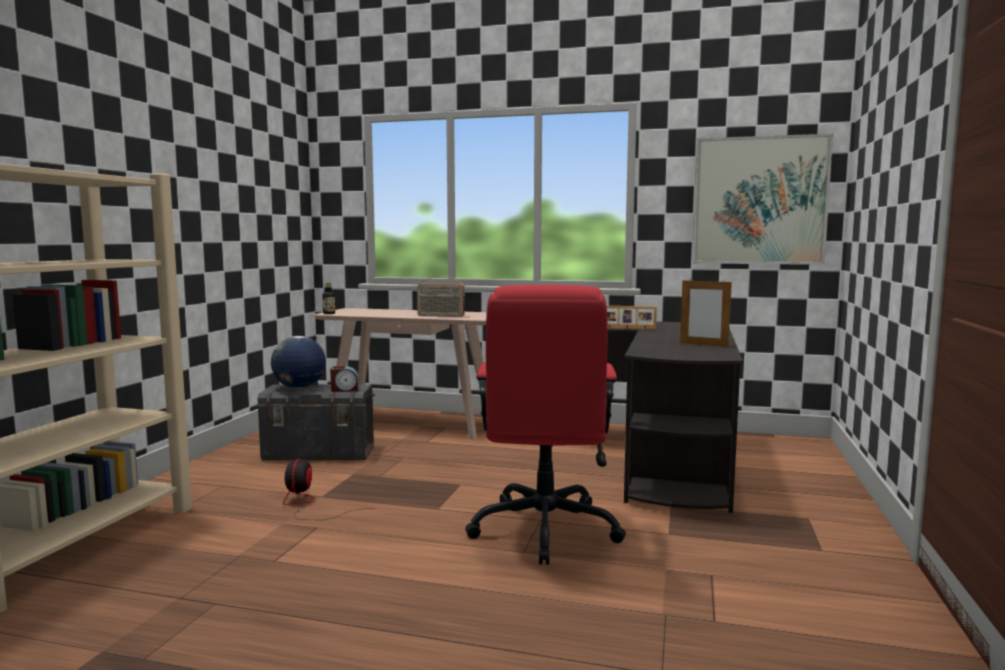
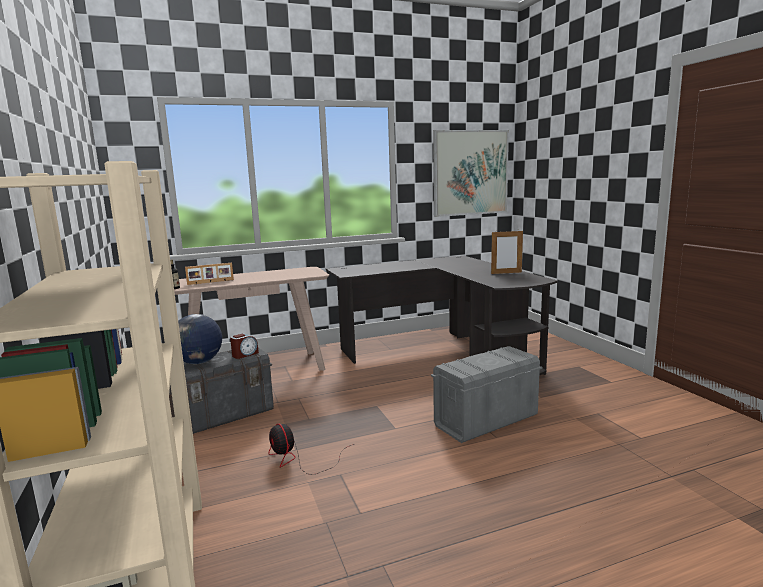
camera: 35 degrees left, 5 degrees up
(440, 316) = (280, 276): radio -> none
(545, 533) = (485, 420): red office chair -> grey storage box
(627, 328) = (426, 267): picture frame -> picture frame (210, 282)

